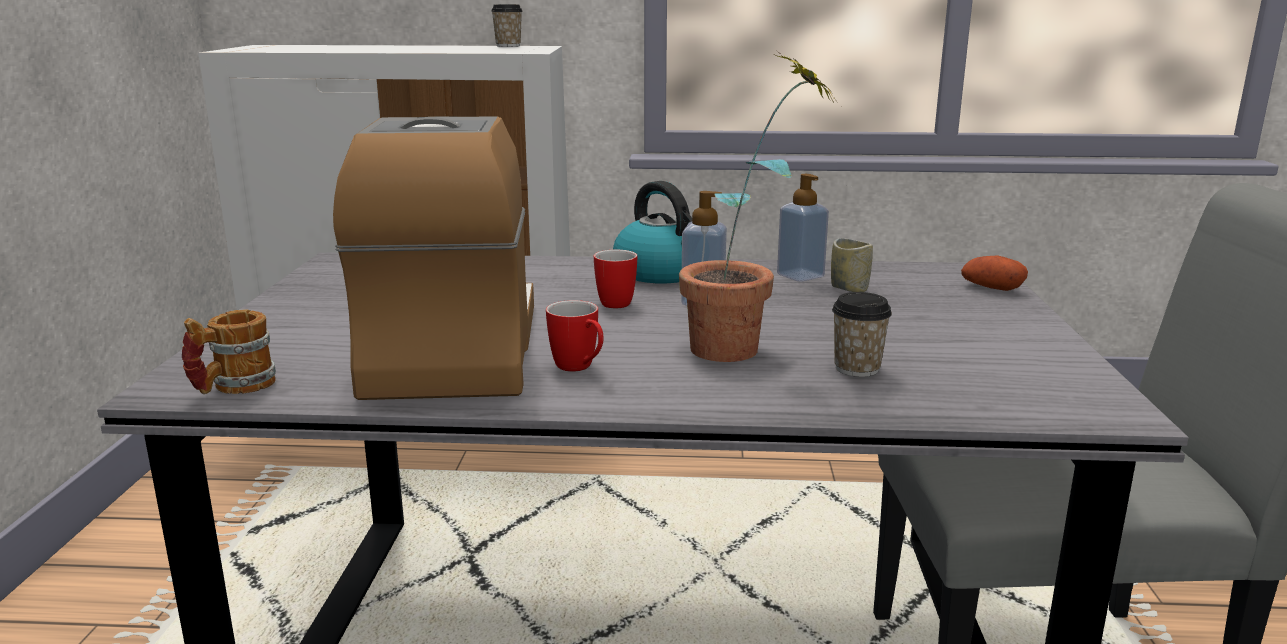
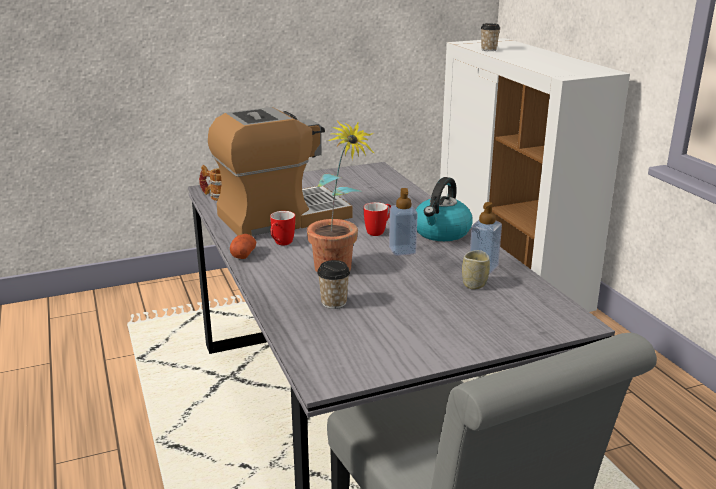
camera: 65 degrees right, 5 degrees up
(508, 46) = (594, 67): cup -> cup (489, 50)
(991, 288) = (534, 330): potato -> potato (243, 254)

